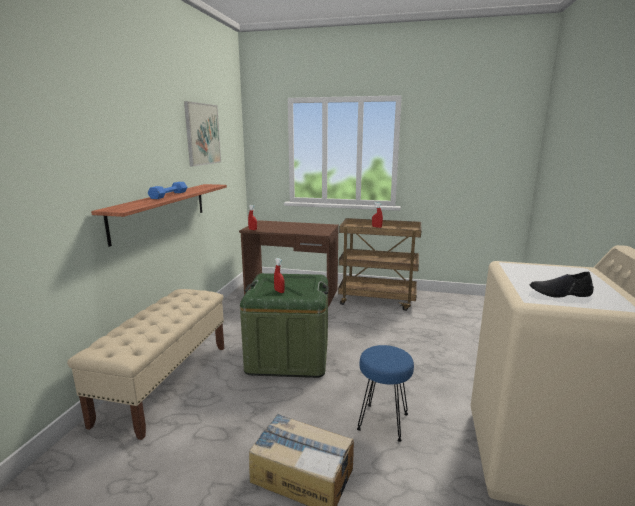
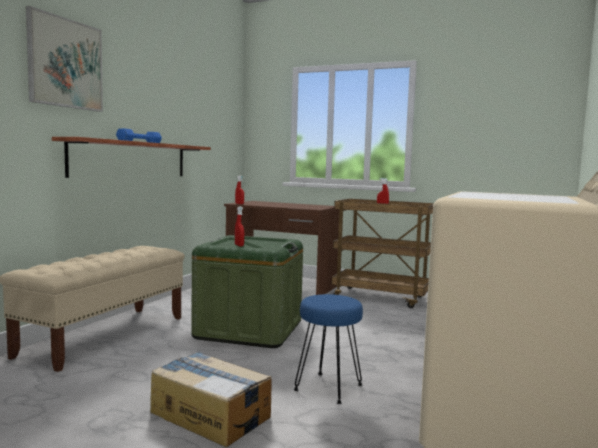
camera: 10 degrees right, 10 degrees down
(202, 134) = (191, 94): picture -> picture (65, 63)
(560, 293) = (500, 197): black shoe -> none

